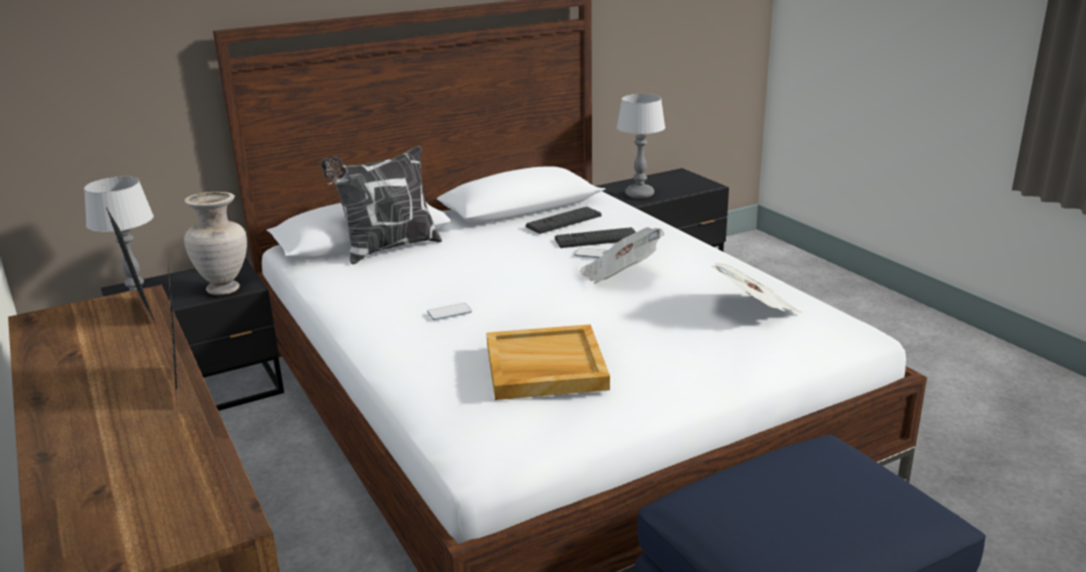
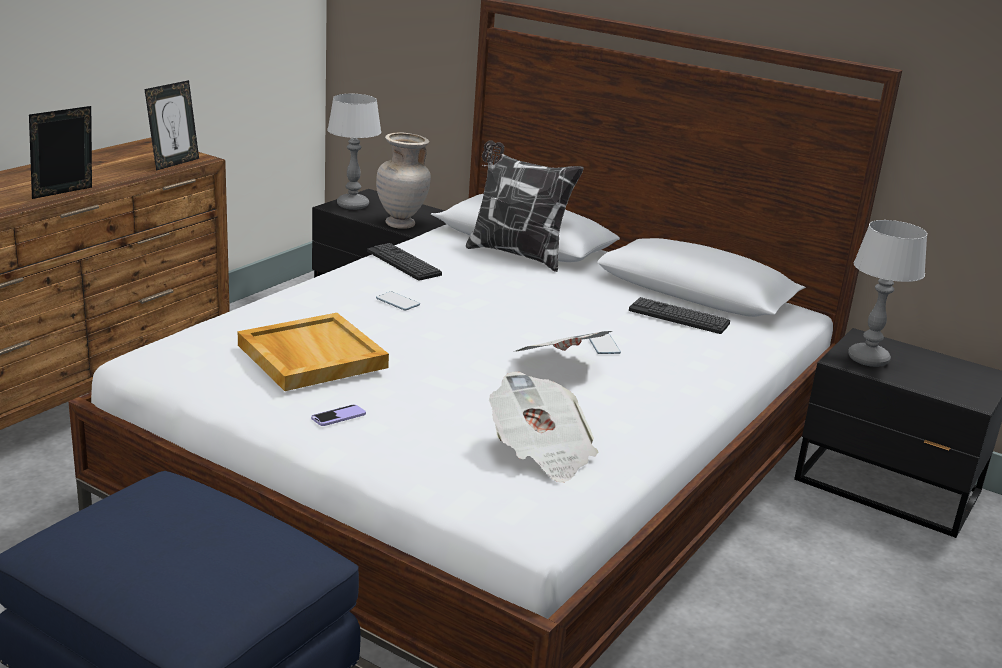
camera: 60 degrees right, 0 degrees up
(597, 239) = (650, 341): keyboard -> keyboard (404, 263)
(661, 376) = (338, 417): none -> phone

